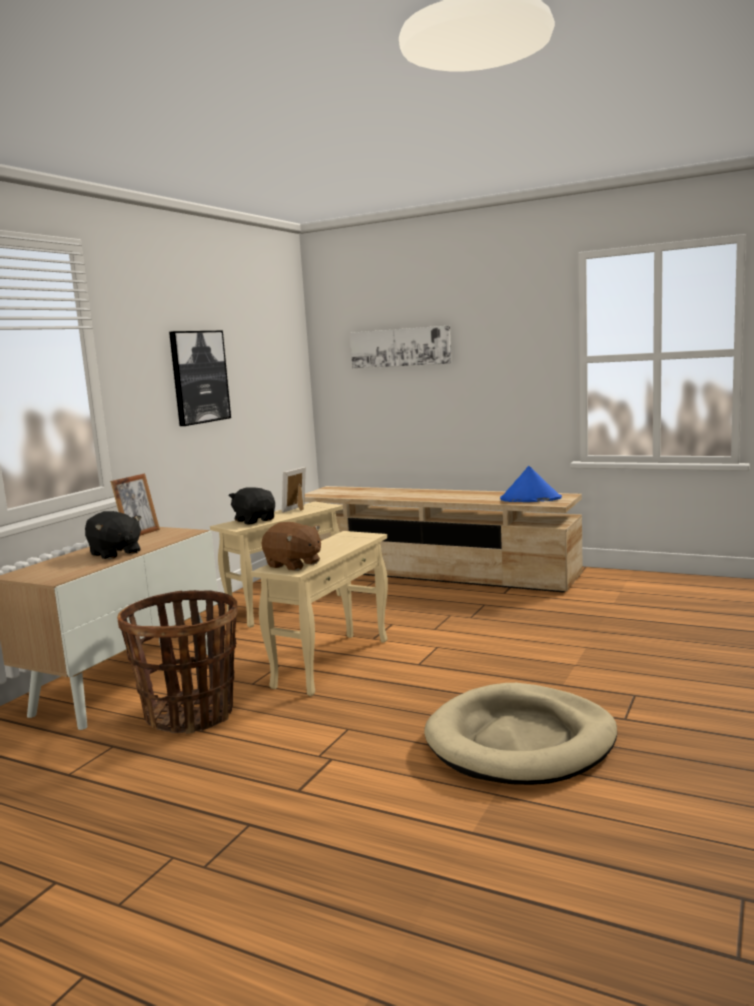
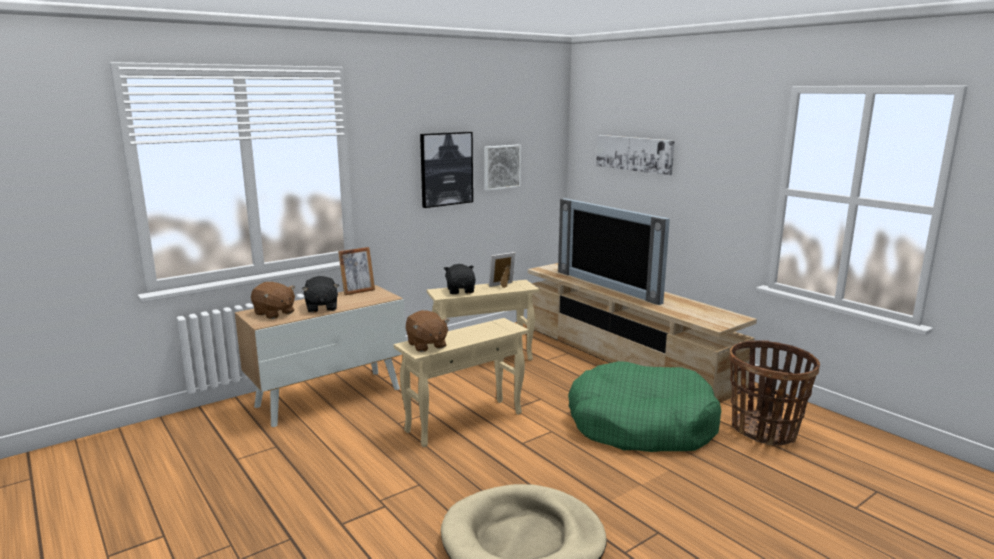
camera: 25 degrees right, 5 degrees up
(55, 569) = (274, 313): none -> brown plush toy
(190, 715) = (339, 437): basket -> basket (764, 430)
(251, 375) = (501, 167): none -> picture
(407, 494) = (610, 285): none -> television
(518, 620) = (641, 424): none -> green dog bed
(530, 499) = (701, 315): blue hat -> none

